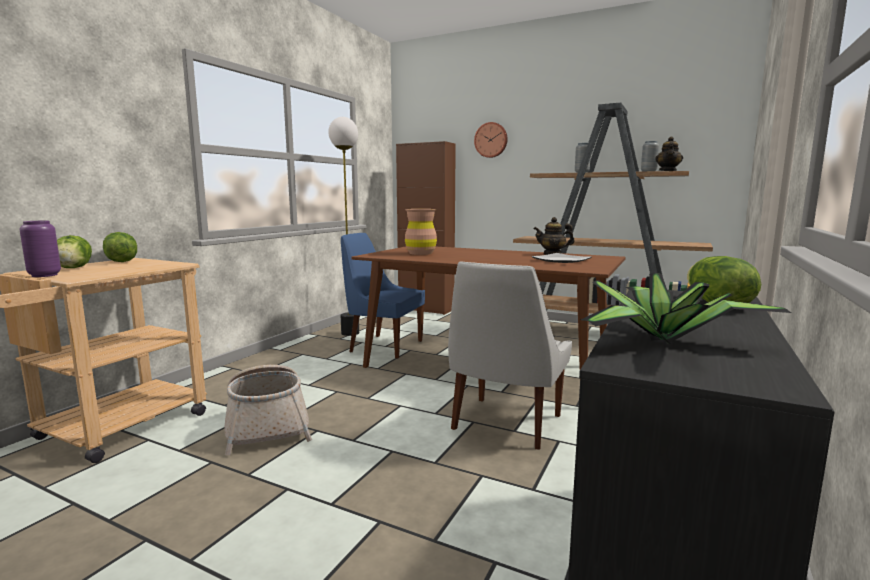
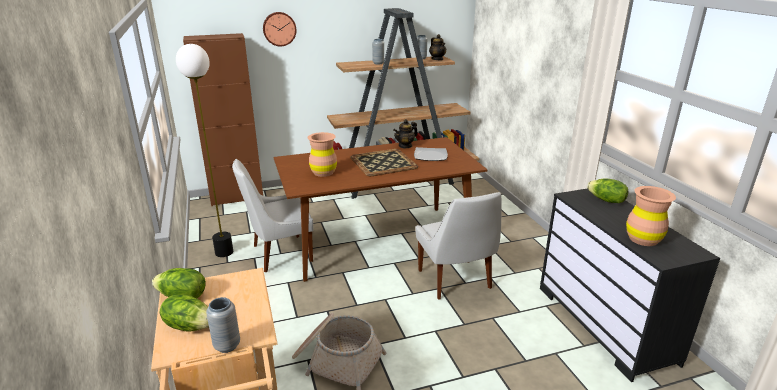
camera: 45 degrees left, 15 degrees up
(44, 275) = (227, 345): purple vase -> grey vase
(383, 346) = (279, 254): blue chair -> white chair
(494, 257) = (383, 162): none -> tray
(662, 339) = (643, 239): potted plant -> brown vase

